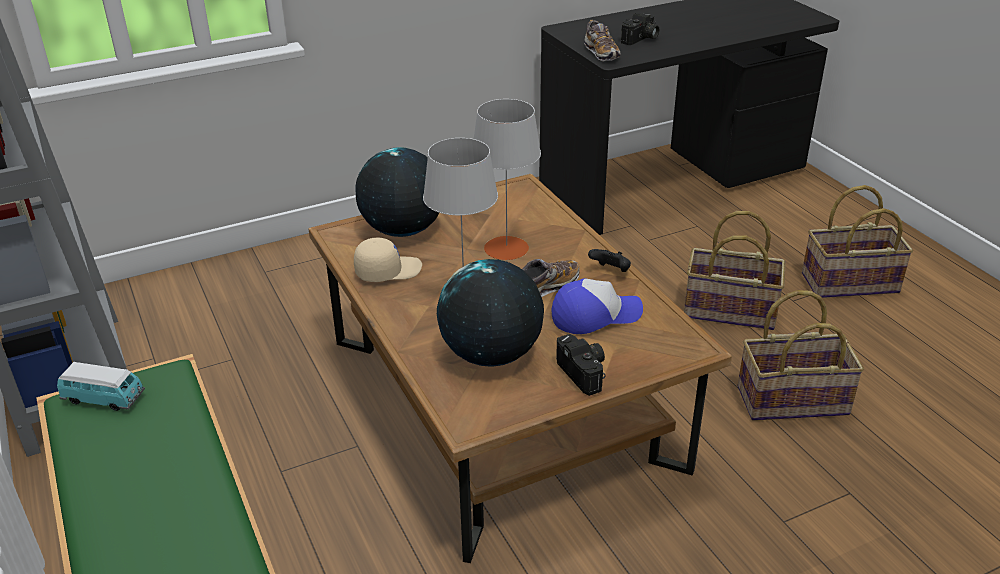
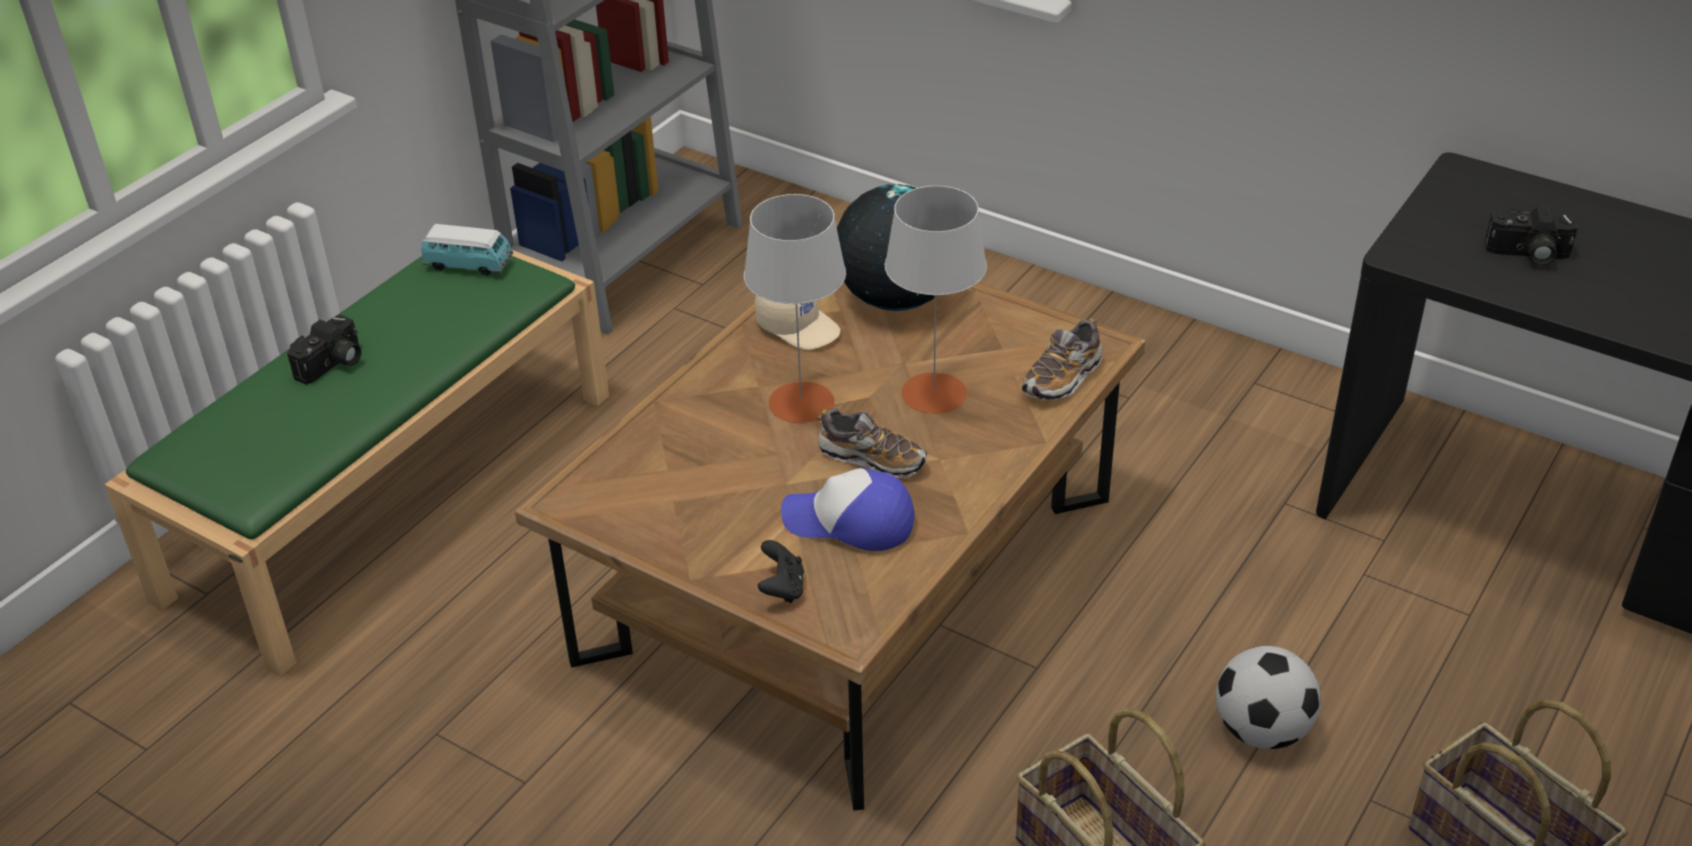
camera: 60 degrees right, 5 degrees up
(104, 399) = (469, 265): toy car -> toy car turned 60 degrees counterclockwise
(491, 355) = (701, 470): globe -> none
(585, 372) = (722, 555): camera -> camera (333, 365)
(595, 315) = (850, 522): cap -> cap turned 150 degrees clockwise
(601, 53) = (1418, 237): shoe -> shoe (1062, 378)
(610, 271) = (960, 499): black game controller -> black game controller (782, 588)
(729, 311) = (1261, 731): basket -> football

